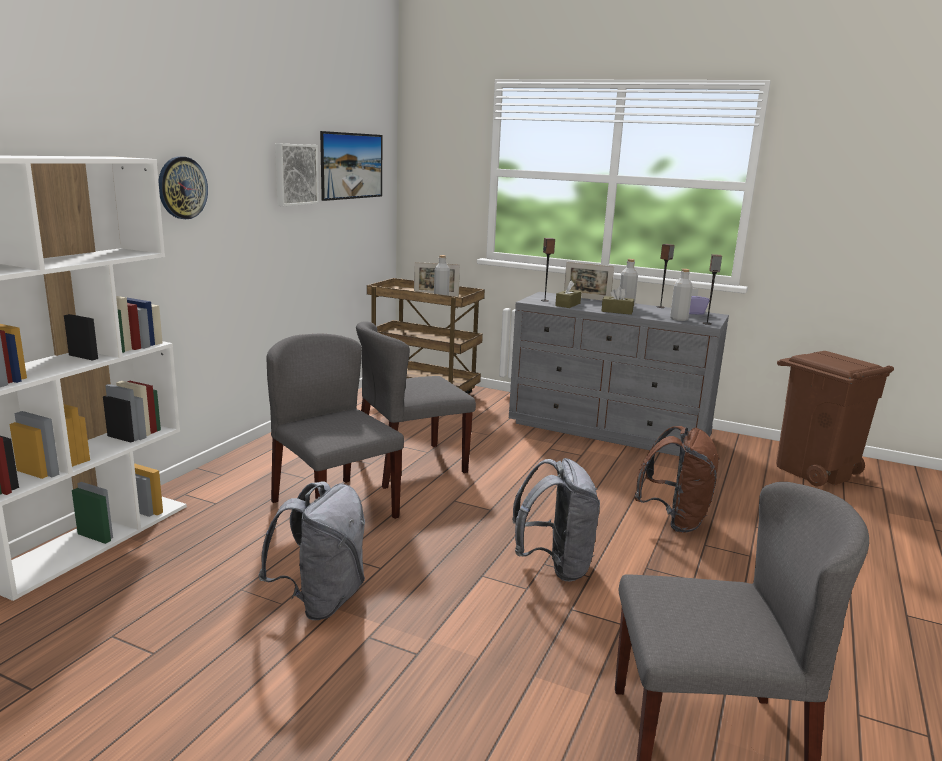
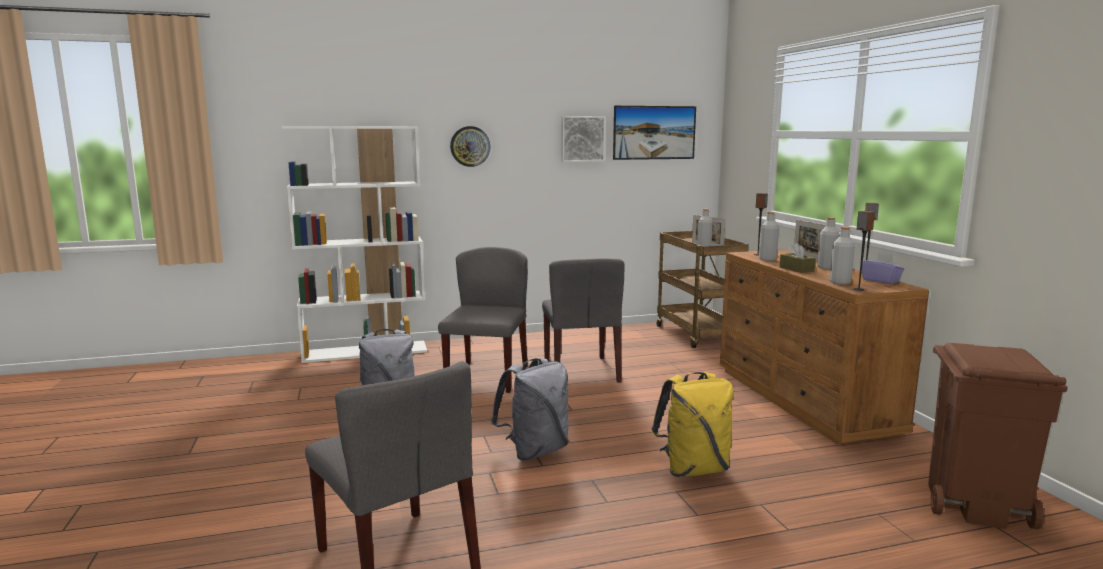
camera: 50 degrees right, 5 degrees down
(410, 465) = (581, 371): grey chair -> grey chair turned 120 degrees counterclockwise
(568, 304) = (767, 259): brown tissue box -> grey bottle
(609, 430) = (803, 400): grey dresser -> brown dresser
(674, 520) = (693, 469): brown backpack -> yellow backpack

